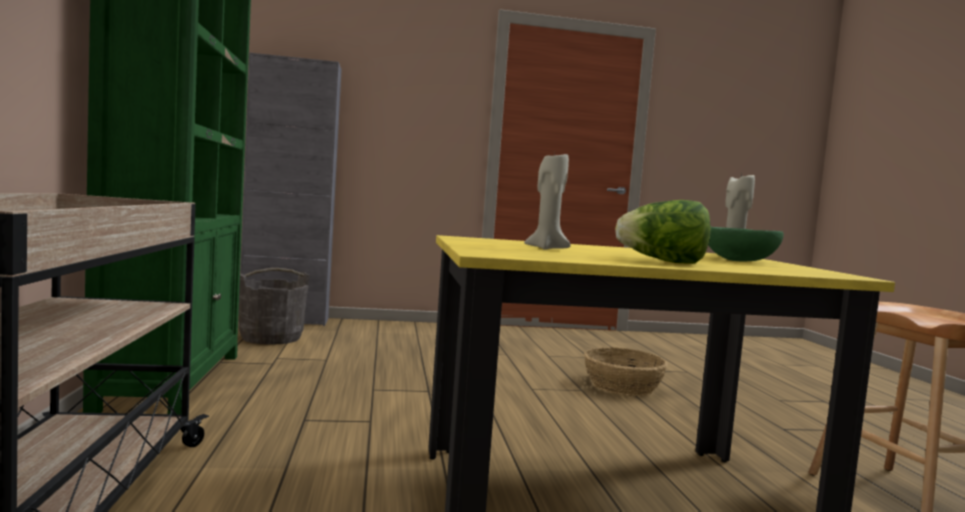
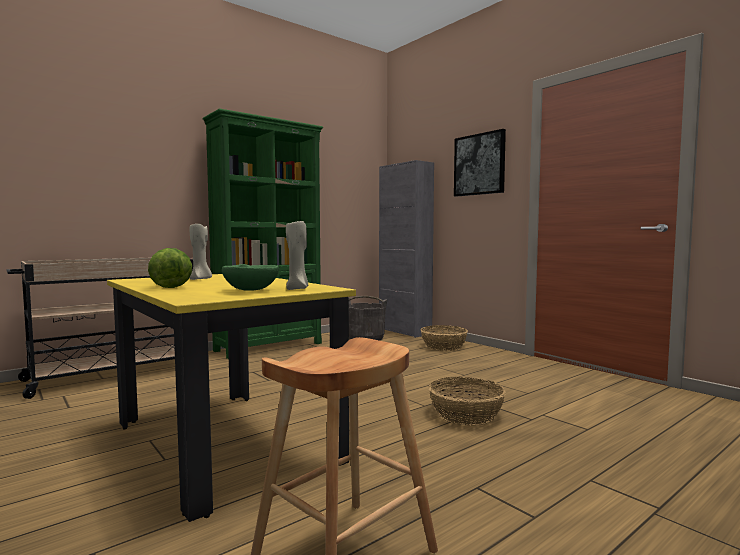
camera: 60 degrees right, 0 degrees up
(390, 330) = (443, 346): none -> basket
(419, 89) = (479, 164): none -> picture

